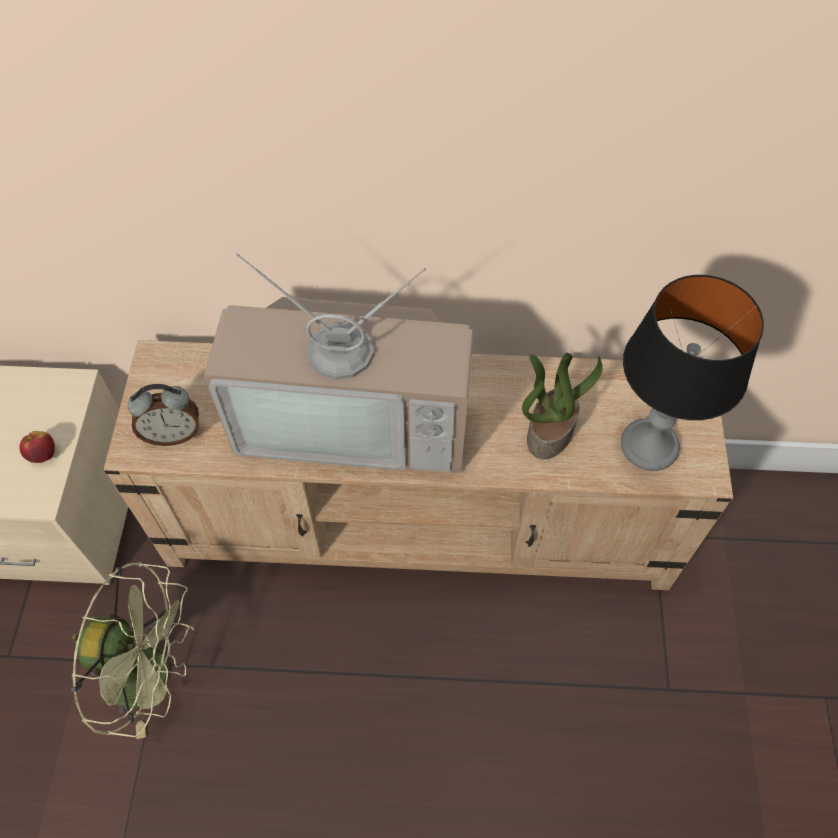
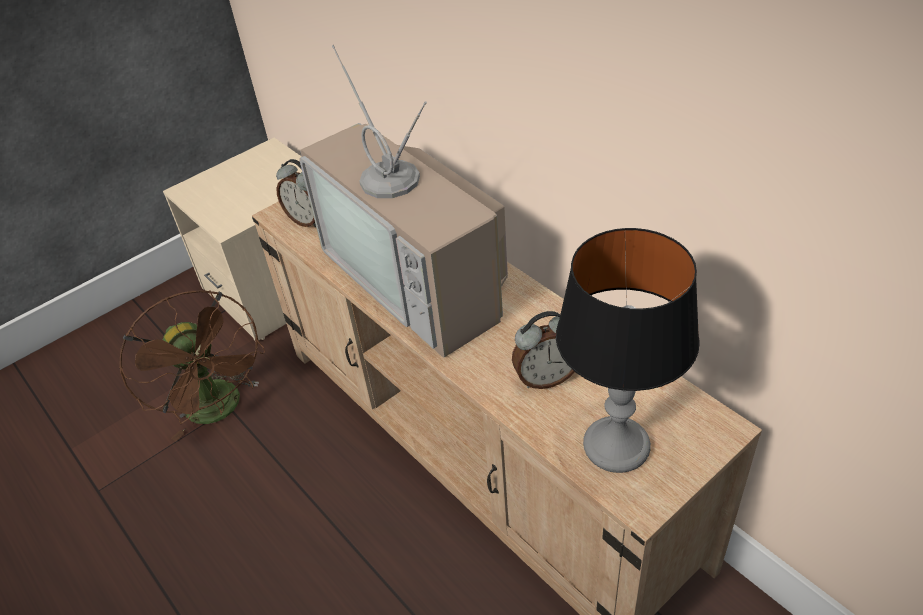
camera: 50 degrees right, 15 degrees down
(43, 454) = (256, 206): apple -> none
(152, 673) = (220, 410): green fan -> brown fan
(549, 430) = (546, 378): potted plant -> alarm clock

